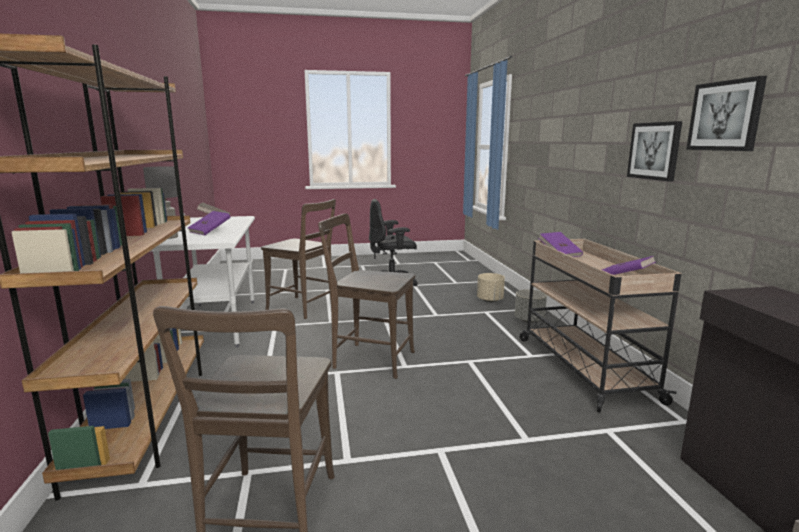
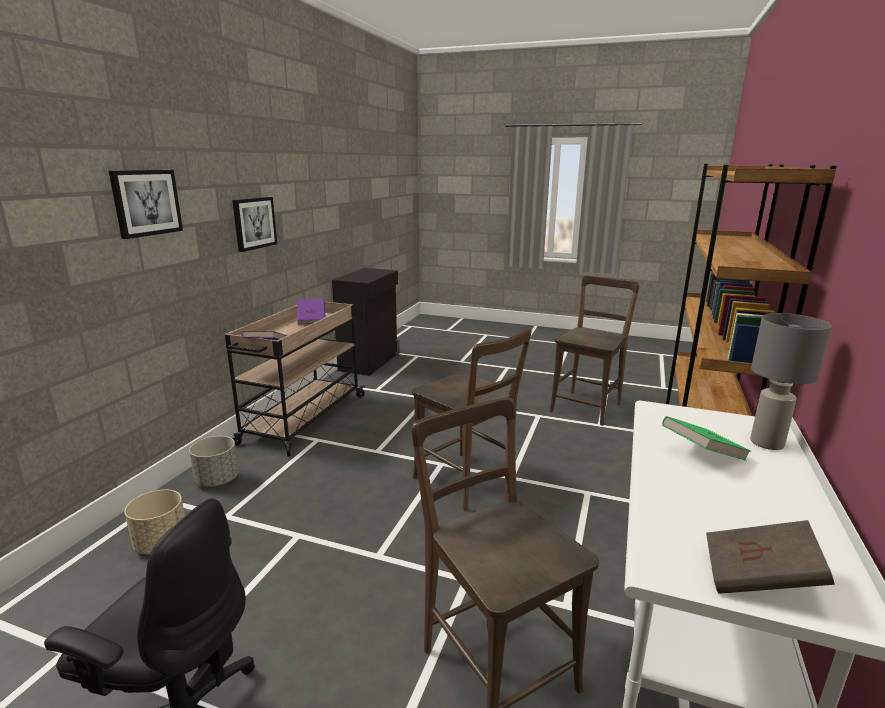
camera: 150 degrees left, 5 degrees up
(210, 231) = (702, 454): purple book -> green book
(725, 116) = (292, 192): picture -> picture (146, 202)

